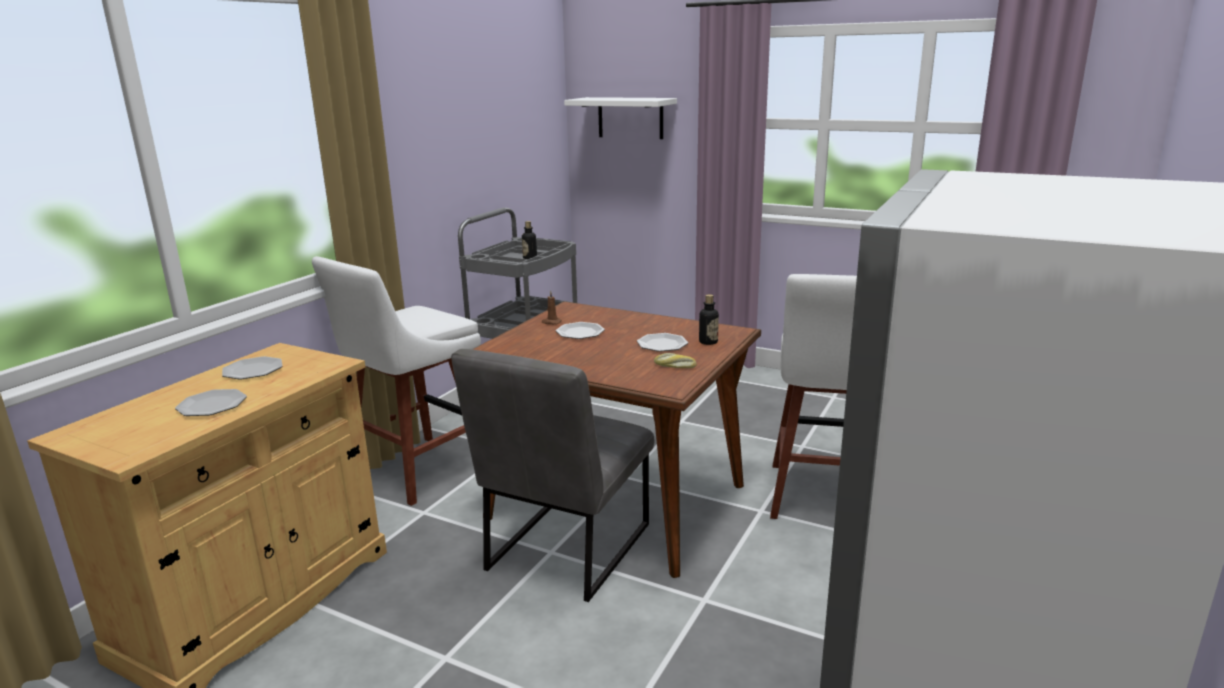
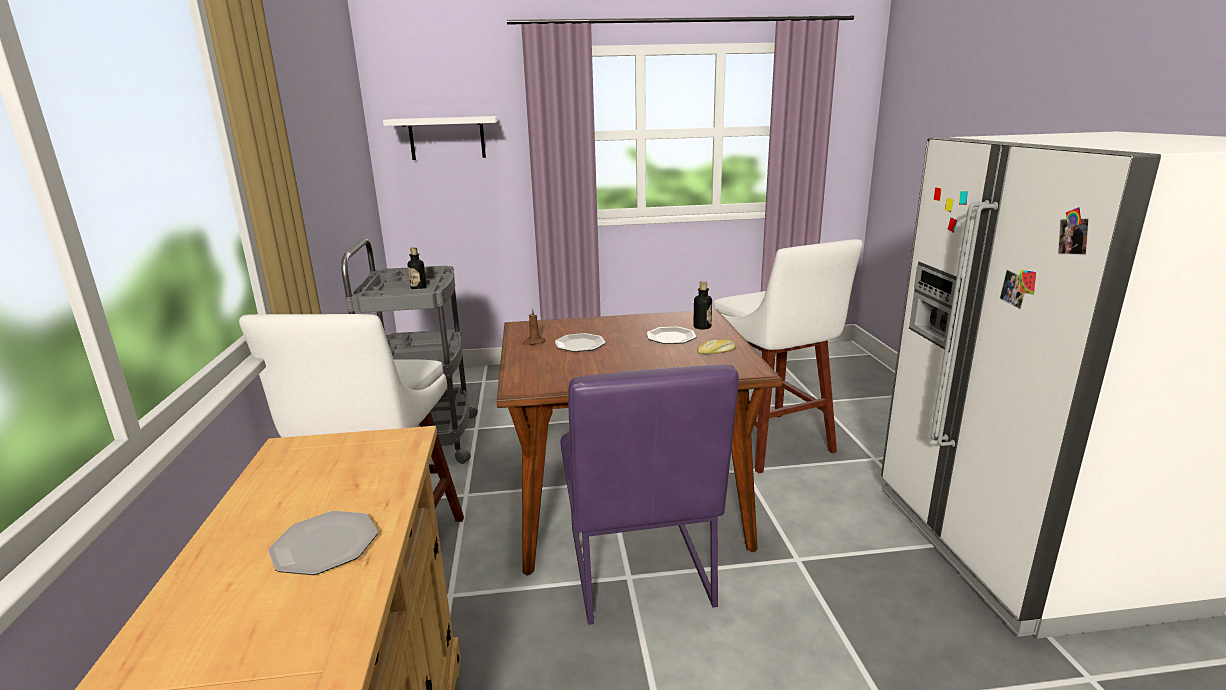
camera: 35 degrees left, 0 degrees up
(252, 370) = (299, 482): plate -> none
(565, 549) = (638, 567): grey chair -> purple chair

